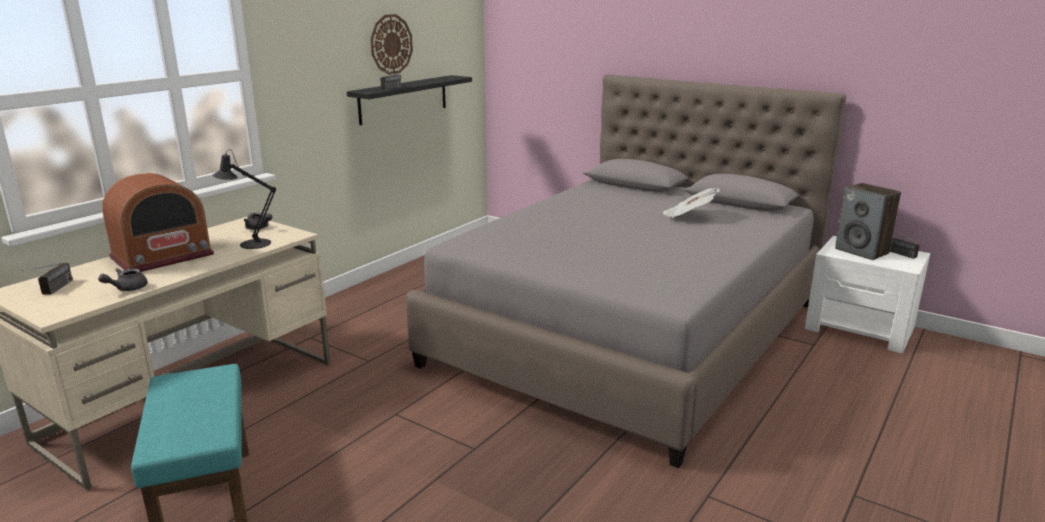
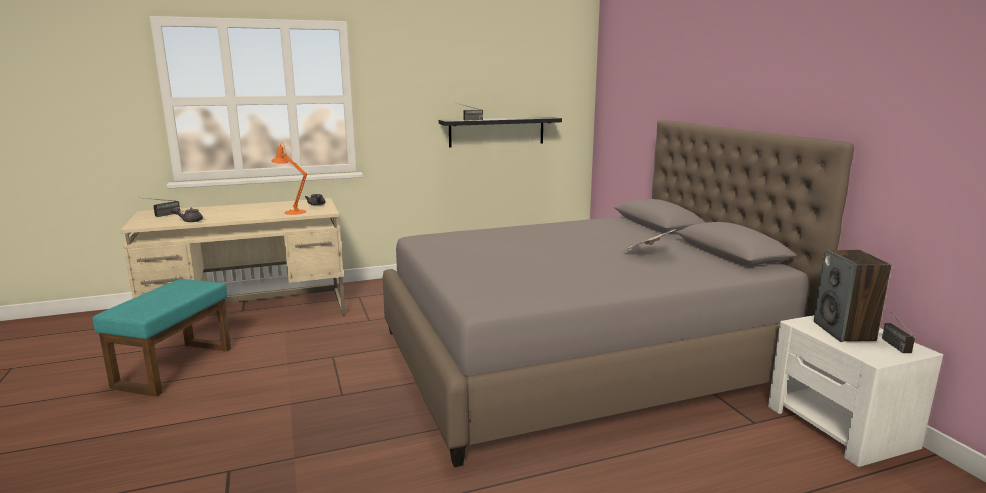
camera: 35 degrees right, 5 degrees down
(162, 256) = (240, 209): radio -> none
(250, 244) = (292, 212): black table lamp -> orange table lamp
(391, 44) = (487, 86): wall clock -> none

